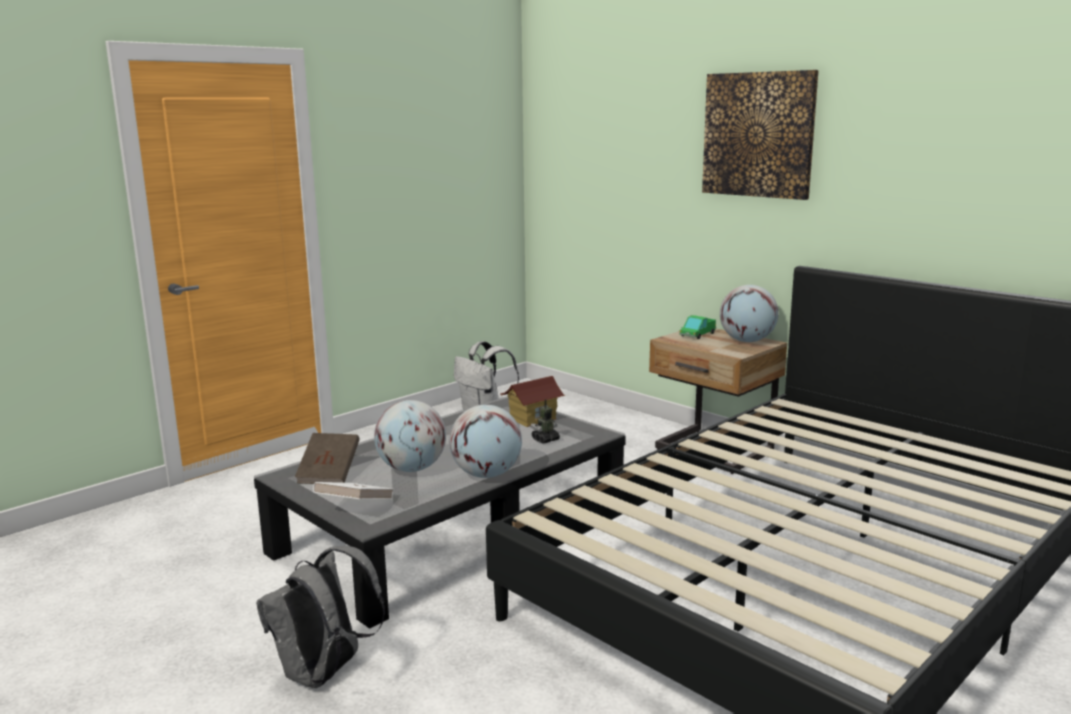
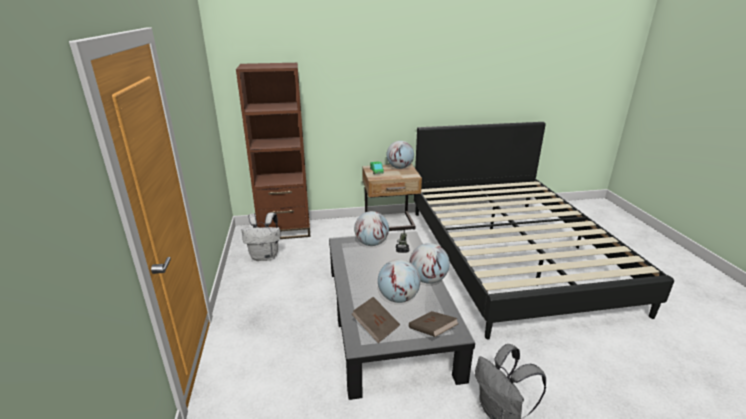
camera: 55 degrees left, 10 degrees up
(355, 507) = (432, 332): white book -> brown book
(532, 419) = (371, 243): toy house -> globe
(562, 402) = (285, 230): none -> brown bookcase
(758, 135) = (390, 65): picture -> none

